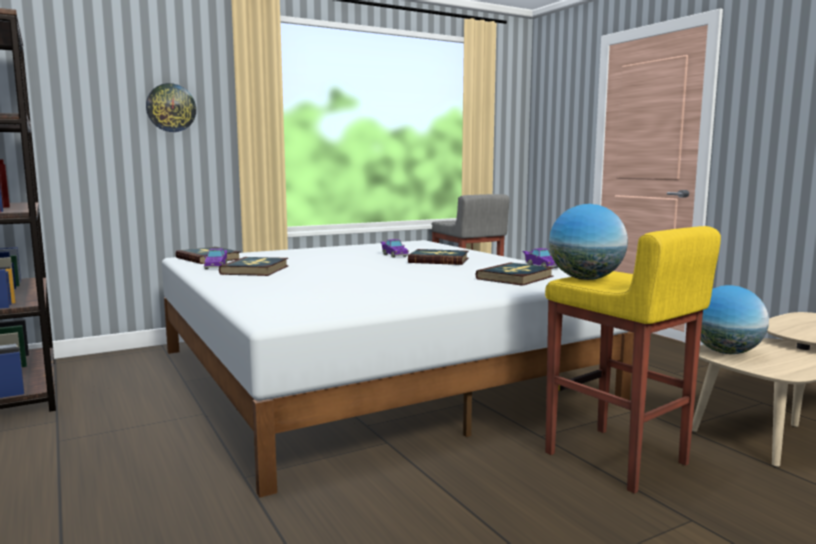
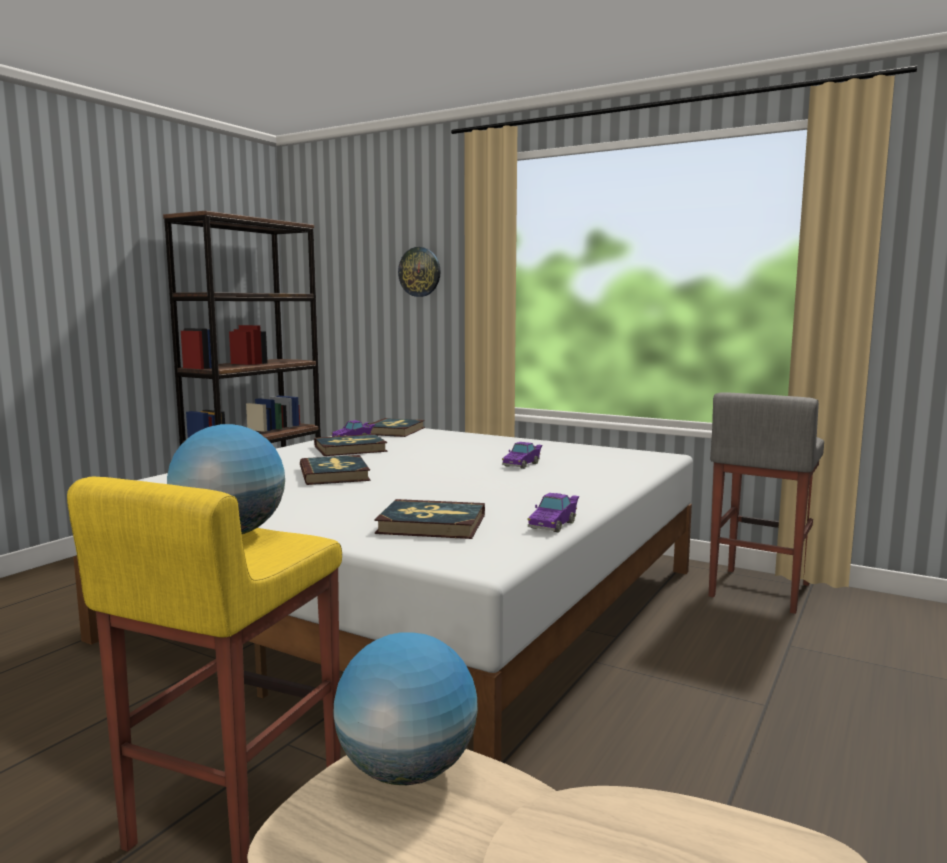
camera: 60 degrees right, 0 degrees up
(439, 260) = (516, 482): book -> book (334, 474)

